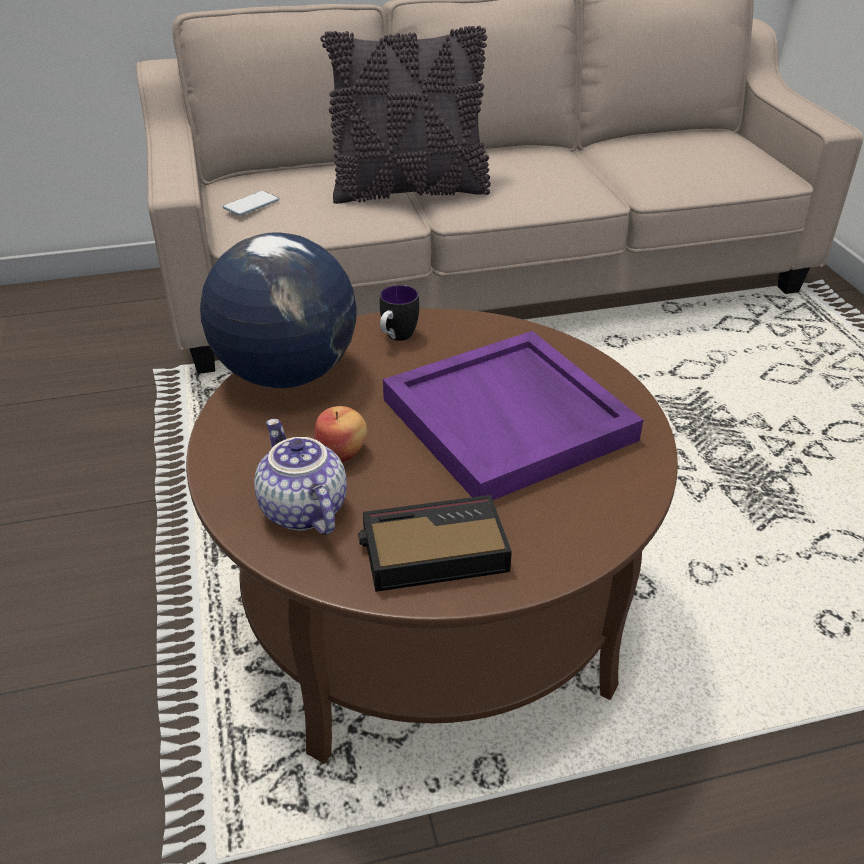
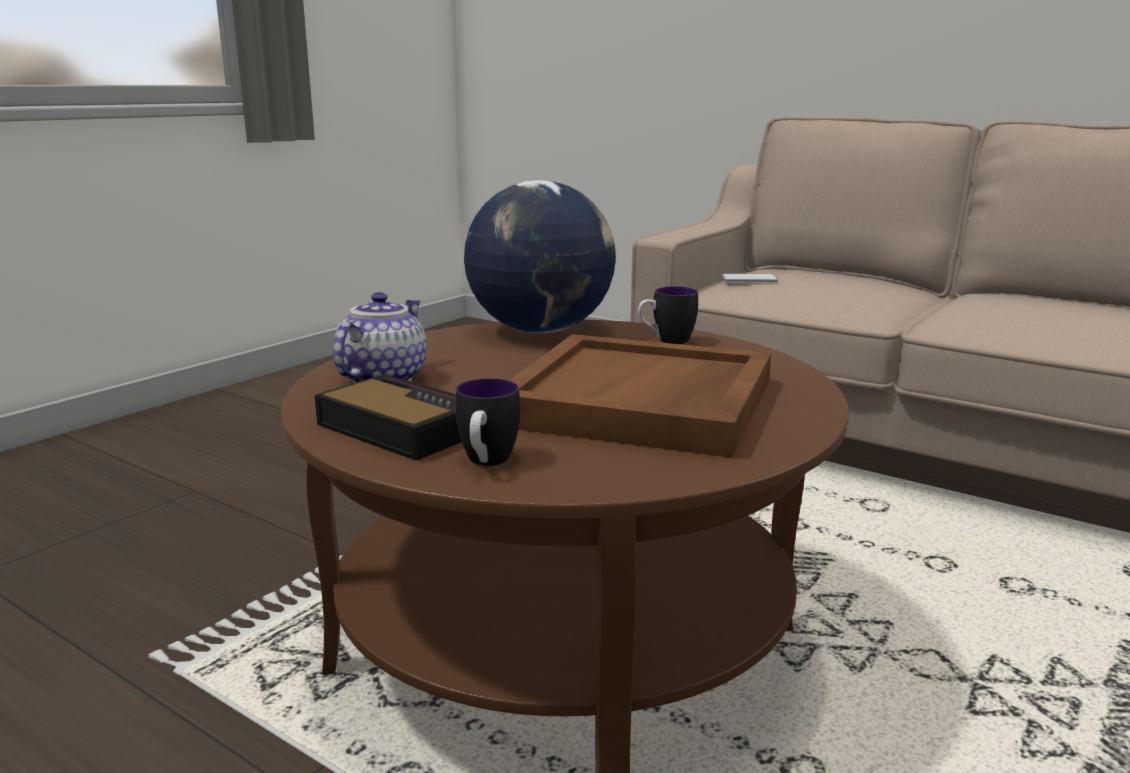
camera: 50 degrees right, 20 degrees down
(342, 453) = (475, 369): apple -> none
(410, 190) = (919, 305): black pillow -> none
(510, 420) = (641, 403): purple tray -> brown tray
(549, 542) = (486, 463): none -> mug

